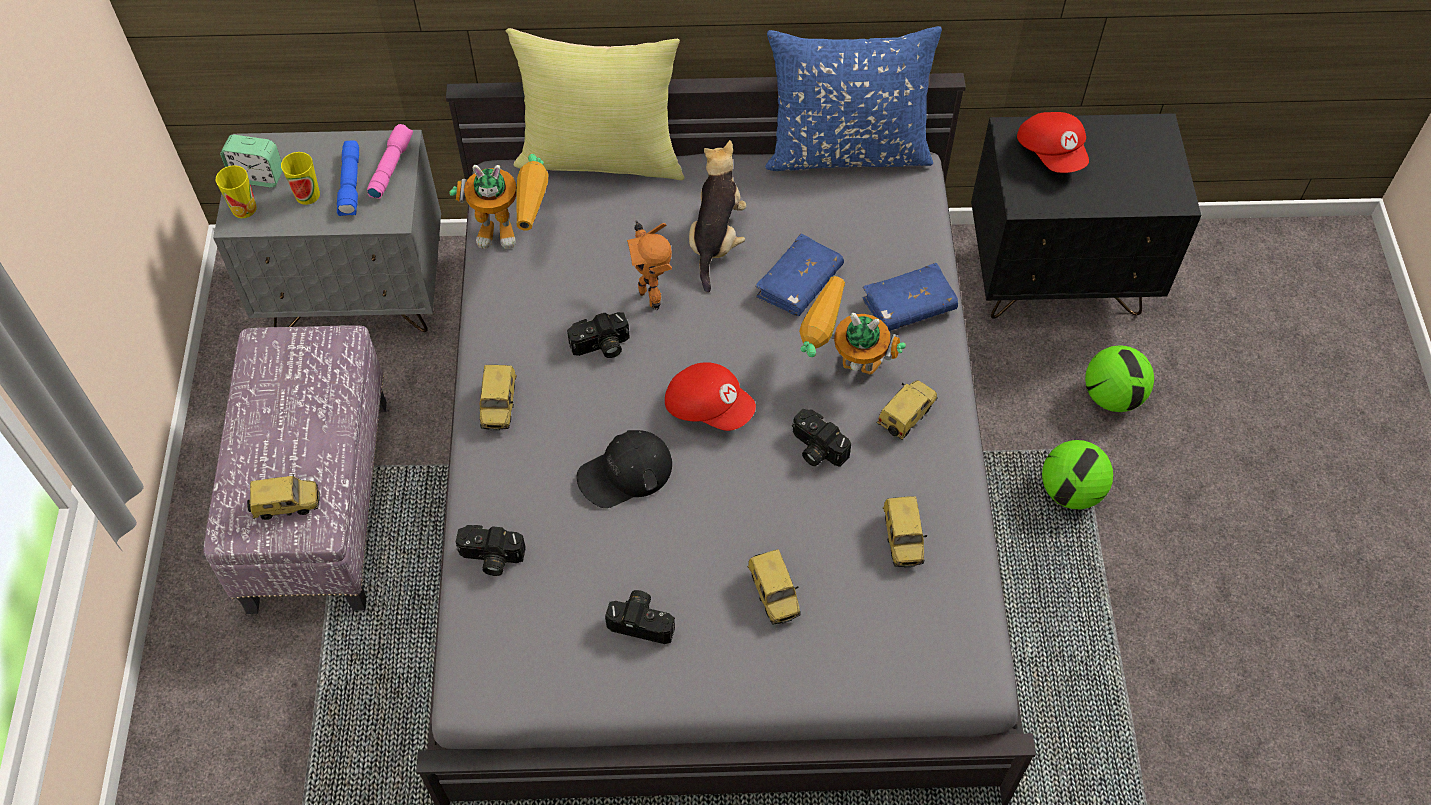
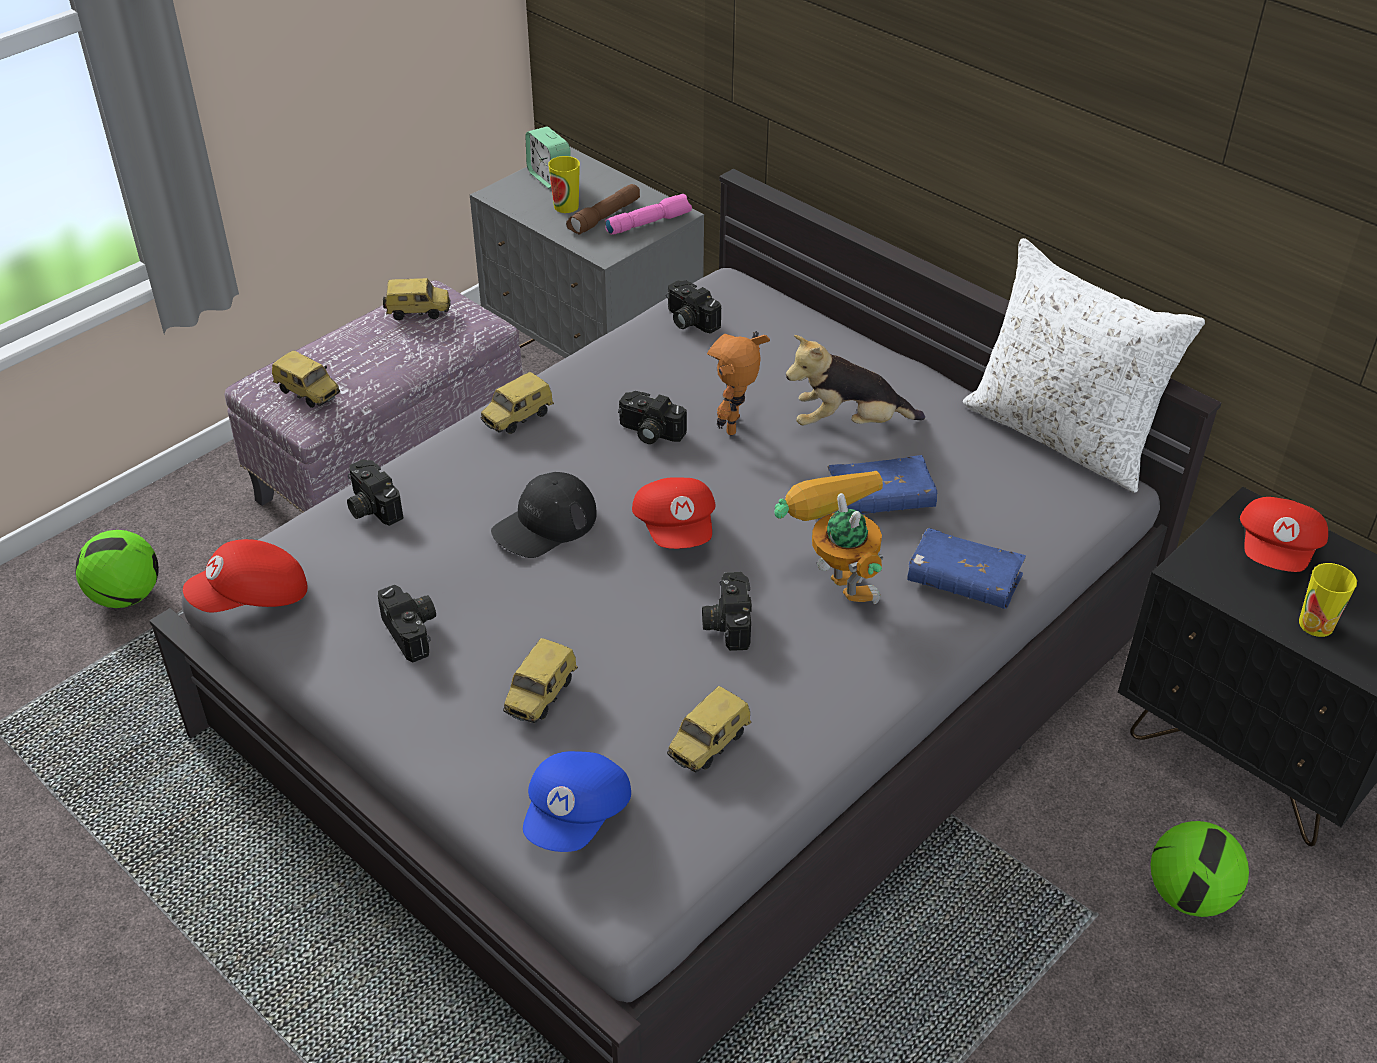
camera: 45 degrees right, 15 degrees down
(244, 208) = (513, 190): cup -> cup (1316, 624)
(351, 185) = (605, 218): blue flashlight -> brown flashlight
(506, 694) = (252, 598): none -> red cap
(514, 232) = (688, 320): toy robot -> camera
(601, 156) = (830, 314): yellow pillow -> none
(625, 473) = (545, 524): black cap -> black cap turned 60 degrees counterclockwise
(716, 240) = (848, 424): plush toy -> plush toy turned 150 degrees counterclockwise
(847, 151) = (1062, 435): blue pillow -> white pillow
(889, 649) = (578, 816): none -> blue cap
(905, 415) = (844, 657): toy car -> toy car (418, 312)
(1070, 491) = (1034, 940): football -> football (126, 596)

